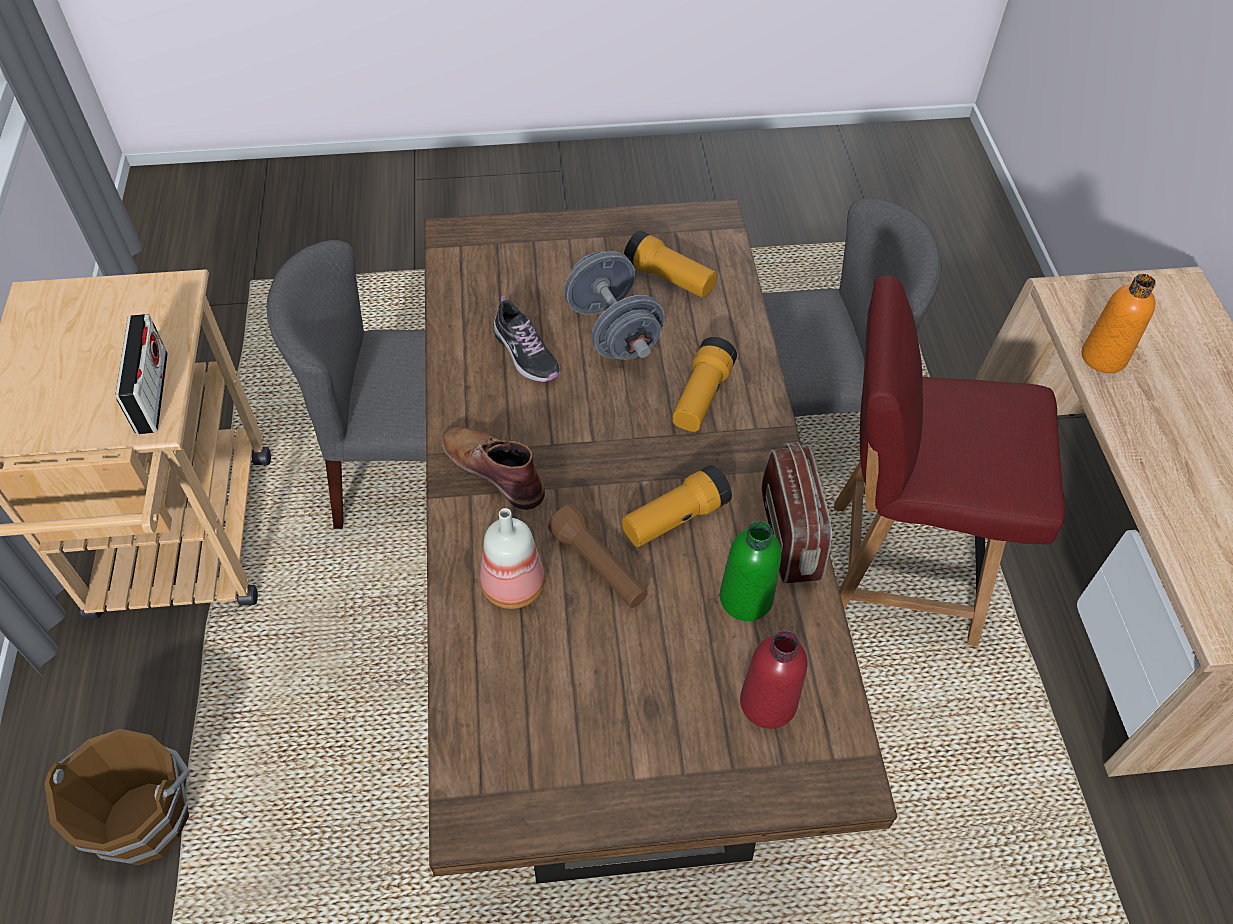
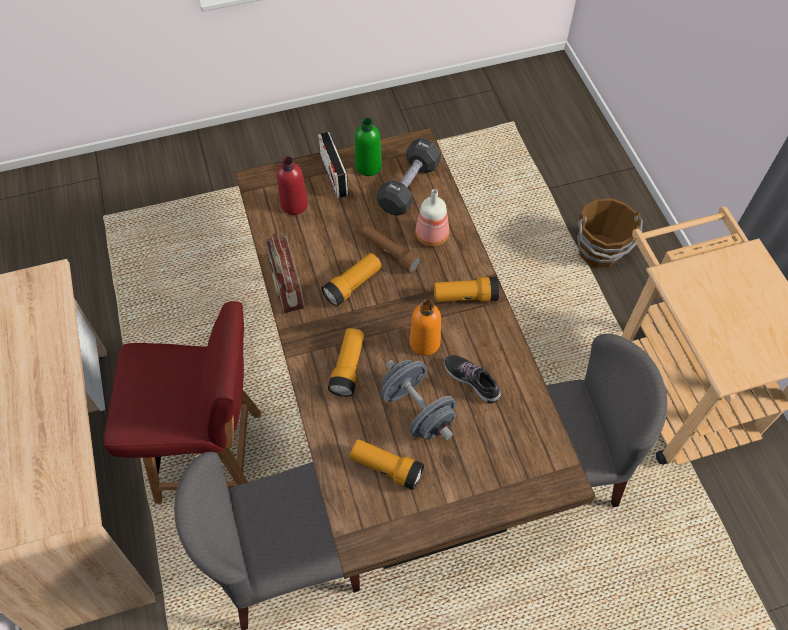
camera: 170 degrees right, 5 degrees up
(152, 393) = (685, 294): radio -> radio (334, 176)
(492, 468) = (465, 297): brown boot -> flashlight
(526, 703) = (409, 187): none -> black dumbbell
(746, 598) = (309, 249): green bottle -> green bottle (368, 166)
(1103, 357) = (63, 455): orange bottle -> orange bottle (424, 343)

